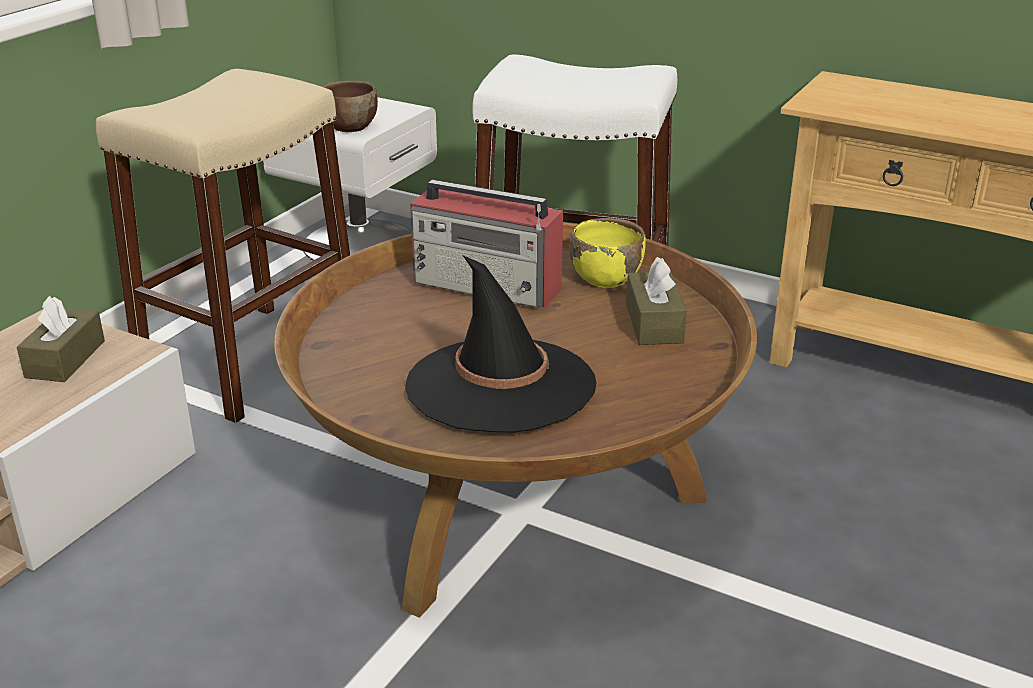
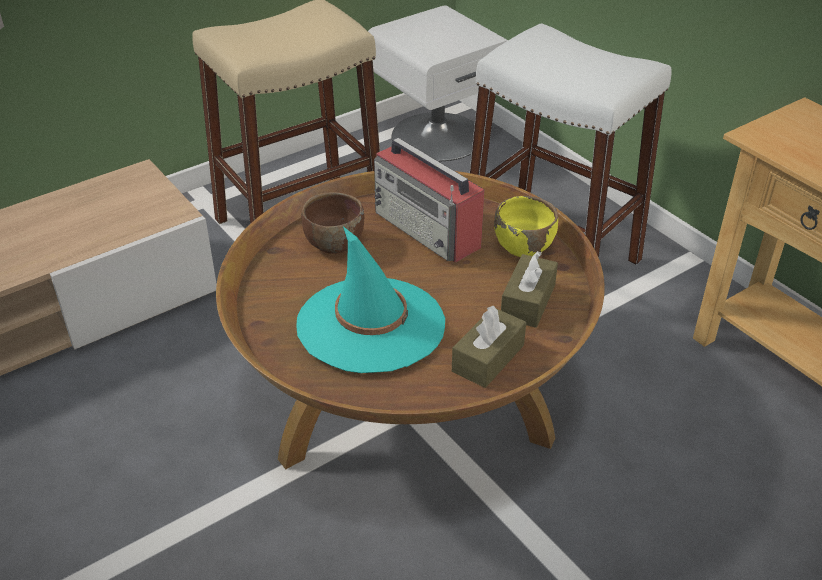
camera: 25 degrees right, 10 degrees up
(65, 359) = (132, 207): brown tissue box -> brown tissue box (488, 358)
(349, 127) = (429, 48): brown bowl -> brown bowl (334, 243)
(500, 385) = (371, 324): black hat -> turquoise hat

